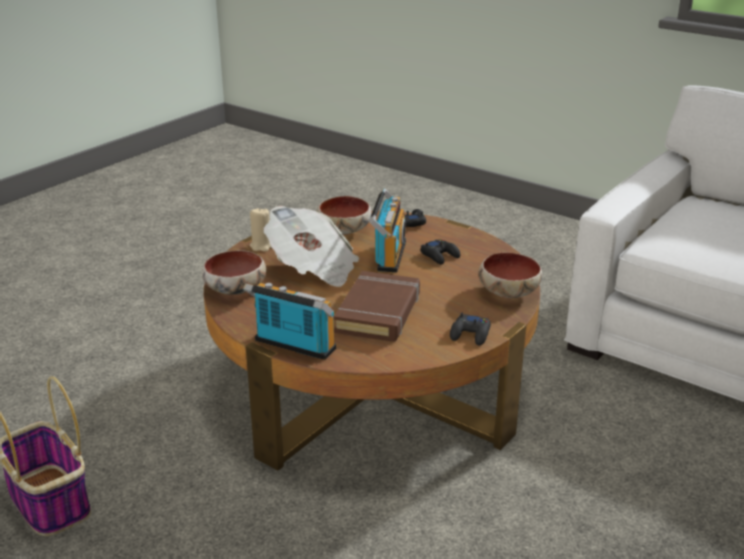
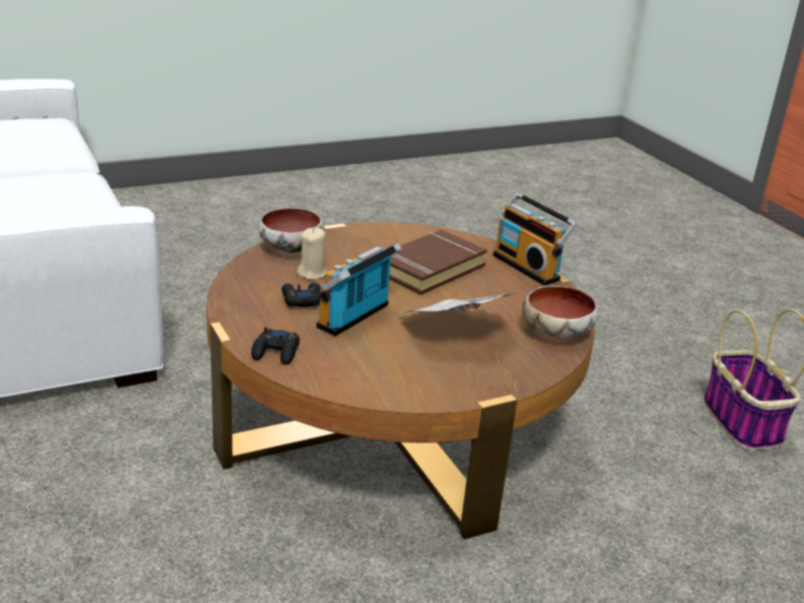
camera: 155 degrees left, 0 degrees up
(262, 246) = (495, 379): beige candle -> beige candle (312, 273)
(344, 230) = (371, 368): bowl -> none
(470, 334) = (371, 232): black game controller -> none

